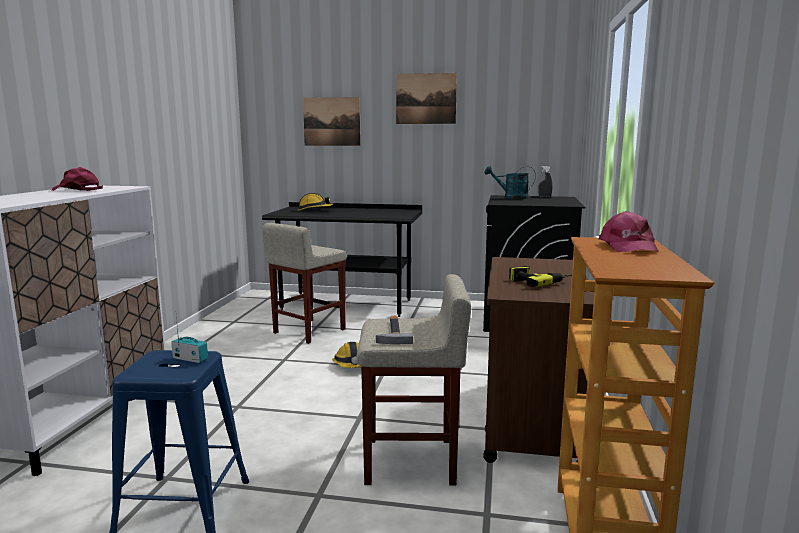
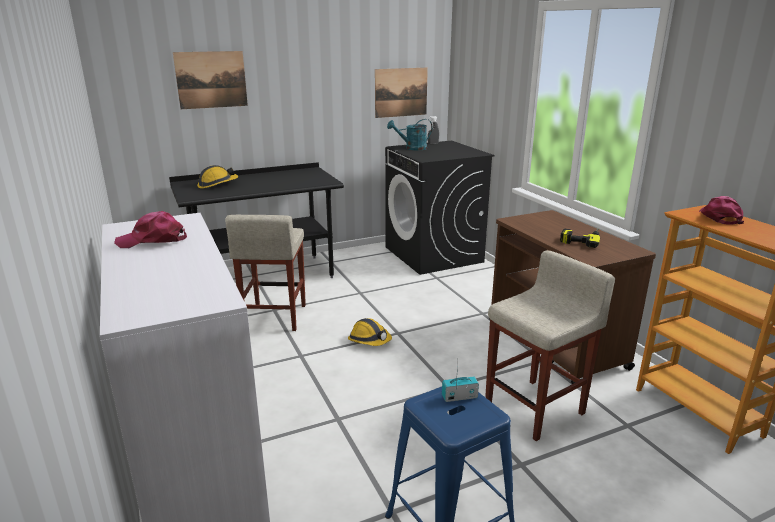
camera: 35 degrees left, 10 degrees up
(393, 332) = (538, 312): hammer -> none
(426, 98) = (314, 52): picture -> picture (401, 92)
(627, 246) = (719, 217): pink cap -> pink cap turned 135 degrees counterclockwise

